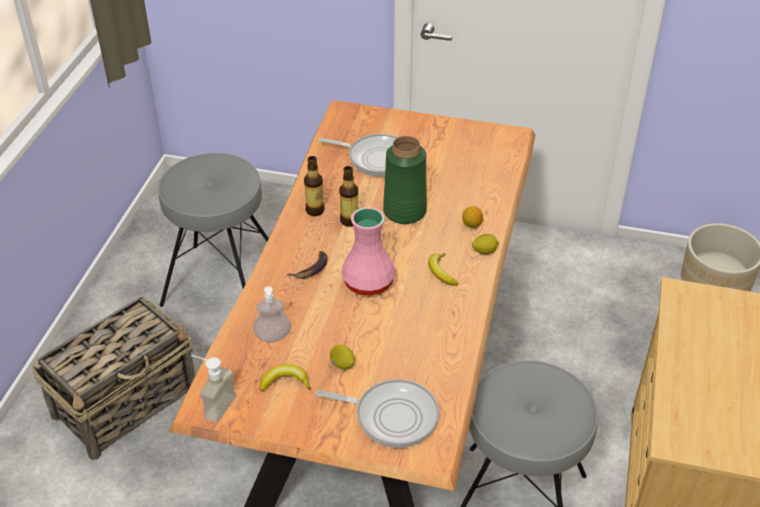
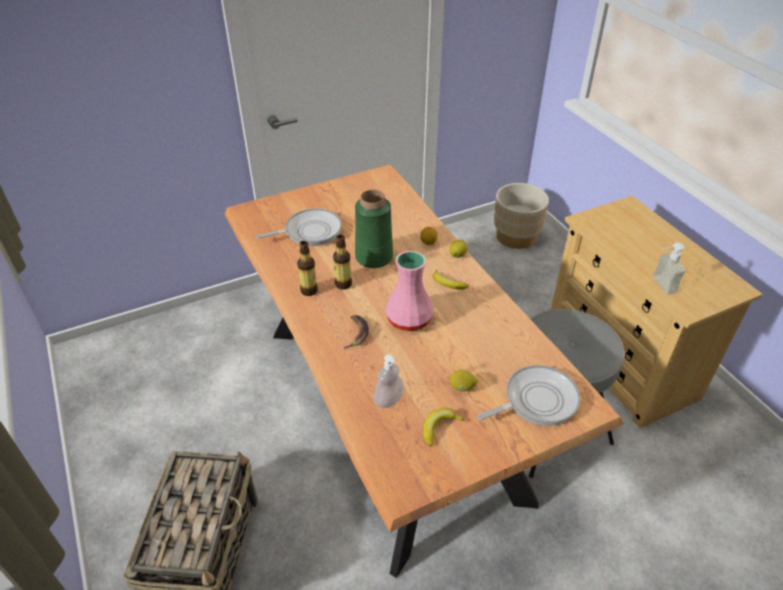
camera: 40 degrees left, 0 degrees up
(213, 405) = (407, 483): soap dispenser -> soap dispenser (658, 286)
(223, 282) = (196, 406): grey stool -> none

